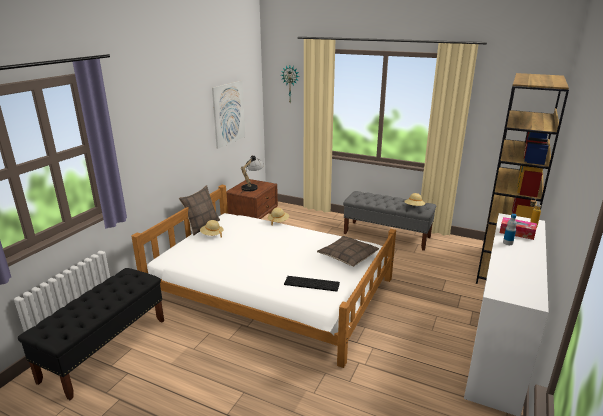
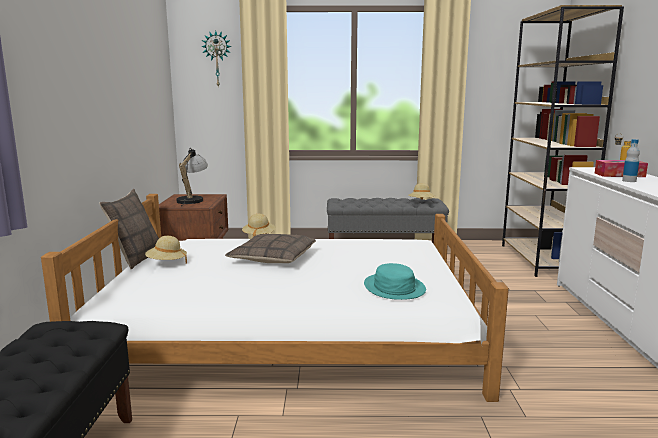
camera: 25 degrees left, 10 degrees down
(229, 113) = (141, 89): picture -> none
(311, 284) = (394, 288): keyboard -> turquoise hat
(347, 256) = (402, 253): pillow -> pillow (272, 257)

